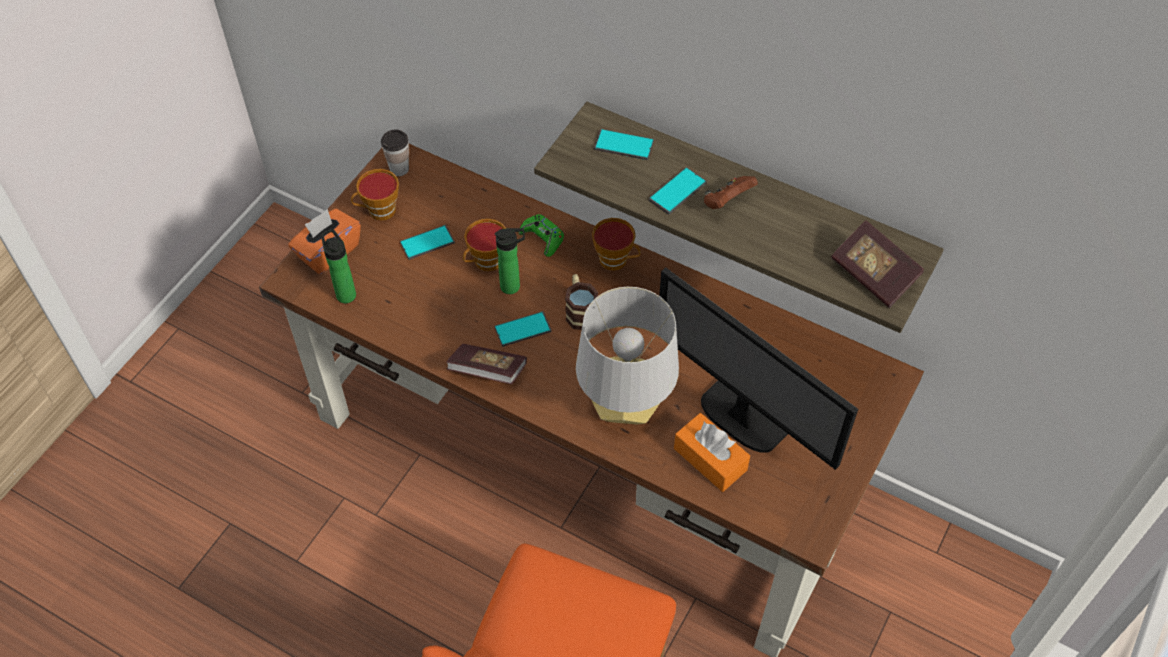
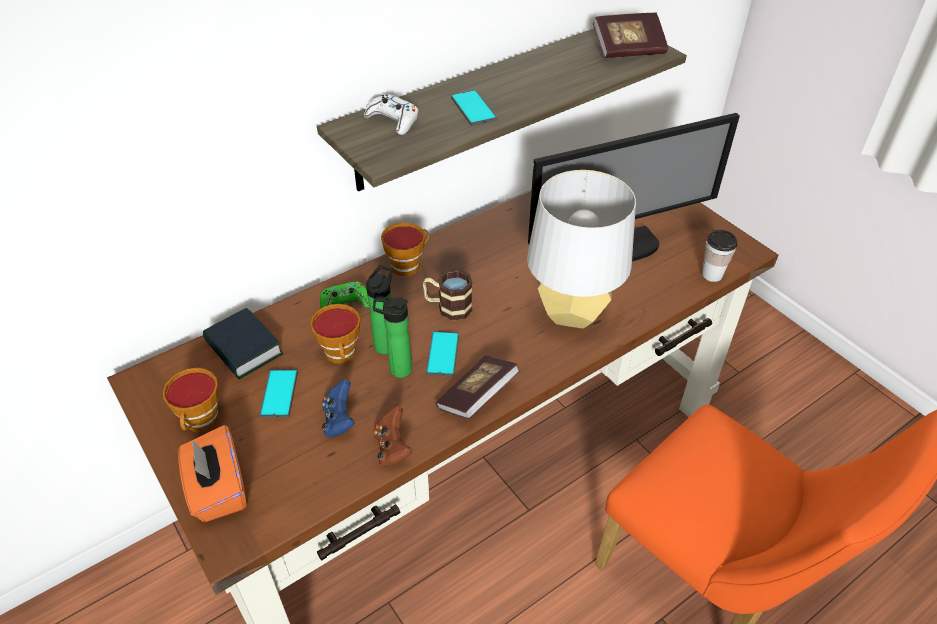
camera: 65 degrees left, 10 degrees down
(345, 293) = (290, 491): bottle -> bottle (397, 370)
(399, 169) = (159, 385): cup -> cup (712, 274)
(420, 291) = (339, 420): none -> blue game controller
(459, 198) = (244, 349): none -> book
(623, 145) = (393, 120): phone -> white game controller
(710, 459) = (651, 280): orange tissue box -> none
(727, 202) = (505, 89): brown game controller -> brown game controller (392, 448)

